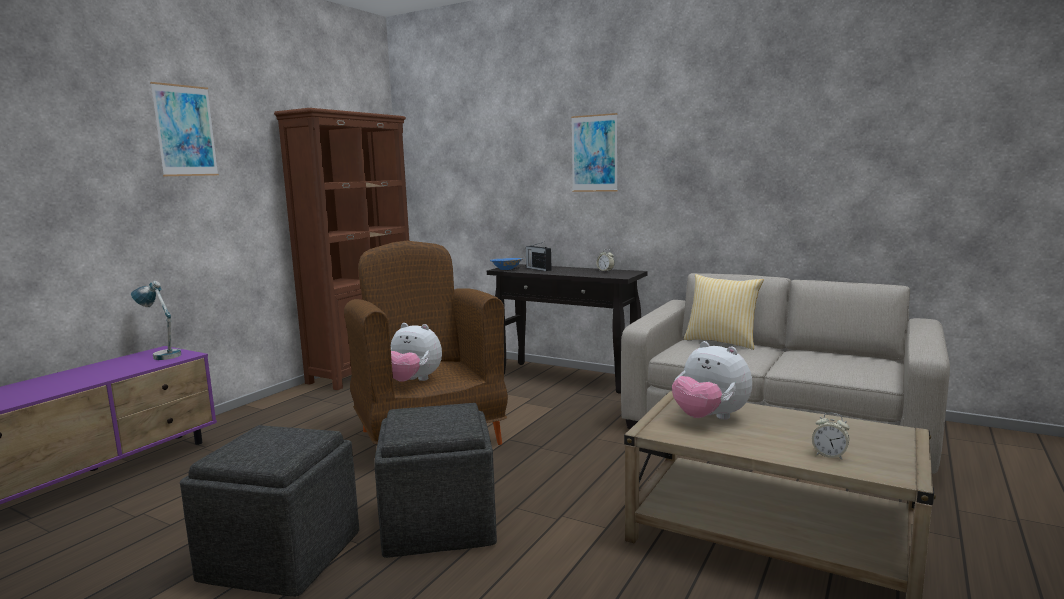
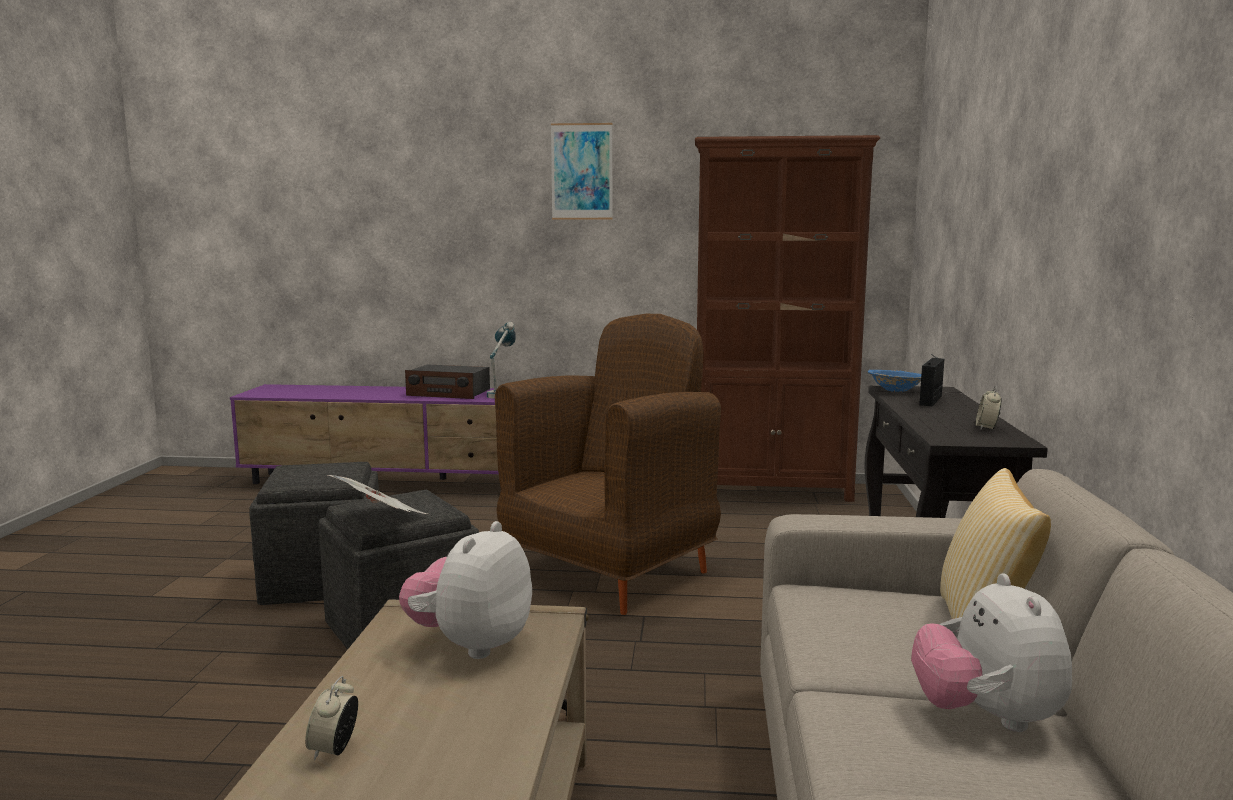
camera: 65 degrees right, 0 degrees up
(102, 370) = (449, 393): none -> radio
(413, 381) = (564, 487): plush toy -> plush toy (986, 718)
(455, 426) = (380, 519): none -> newspaper
(594, 153) = (1036, 194): picture -> none

